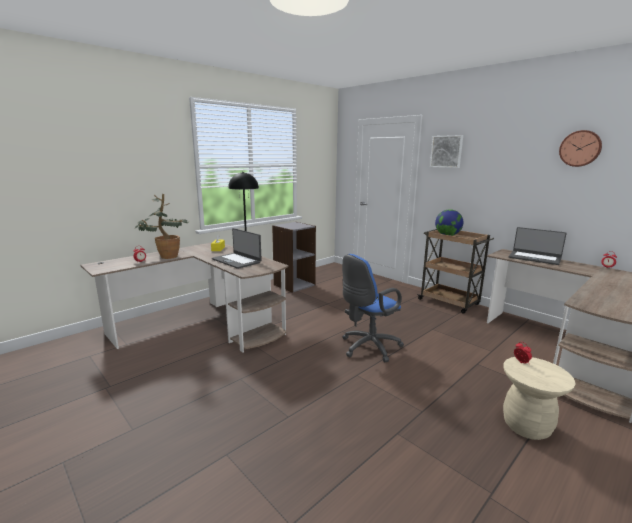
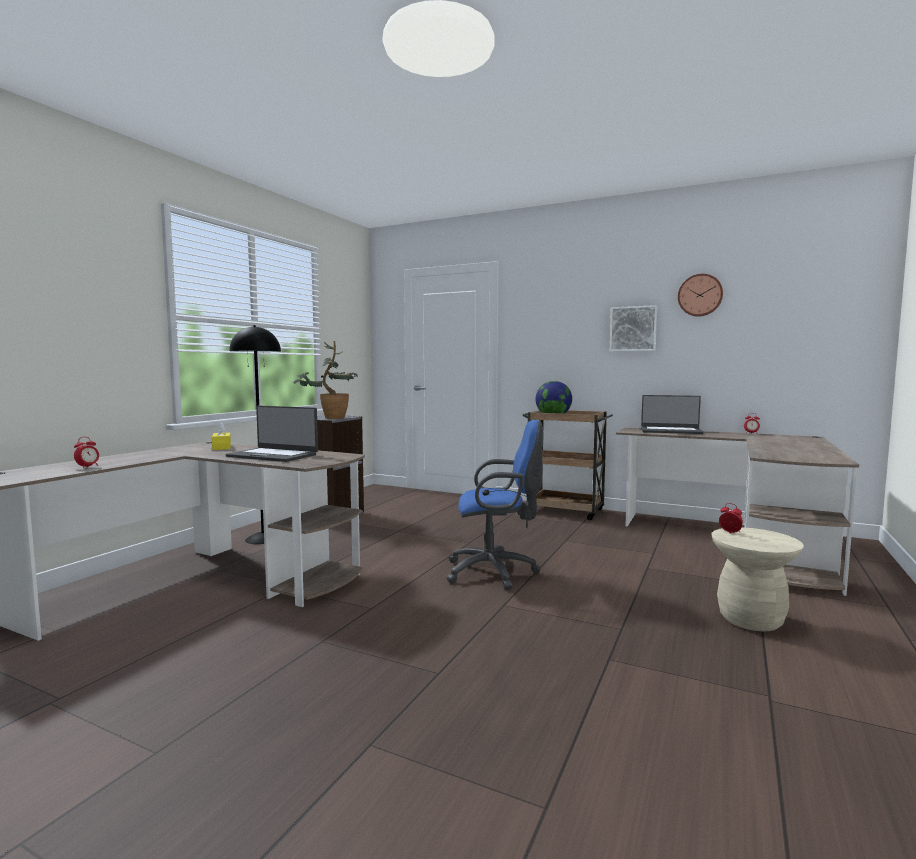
camera: 20 degrees left, 10 degrees down
(166, 256) = (131, 459): potted plant -> potted plant (329, 418)
(368, 348) = (496, 572): blue office chair -> blue office chair turned 120 degrees counterclockwise
(446, 151) = (537, 307): picture -> picture (633, 329)

